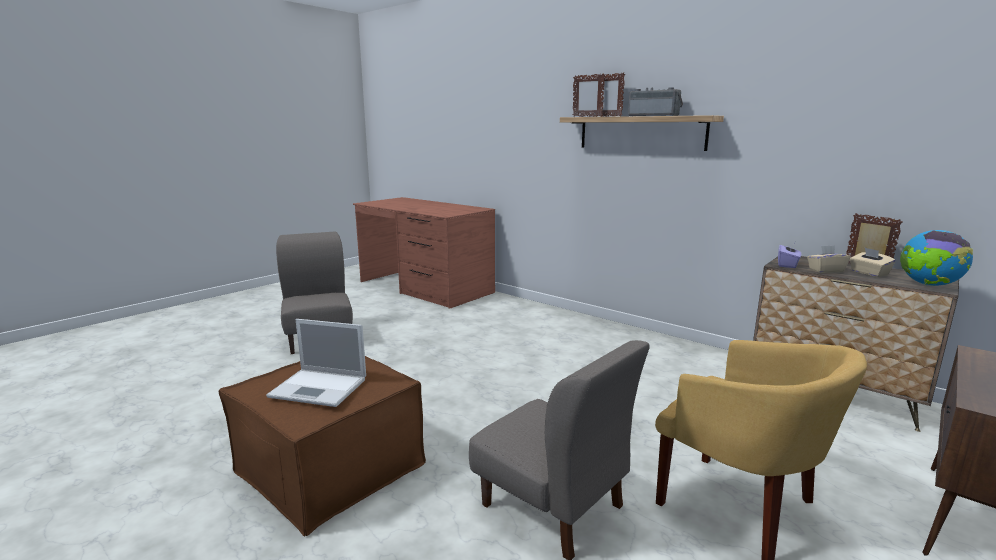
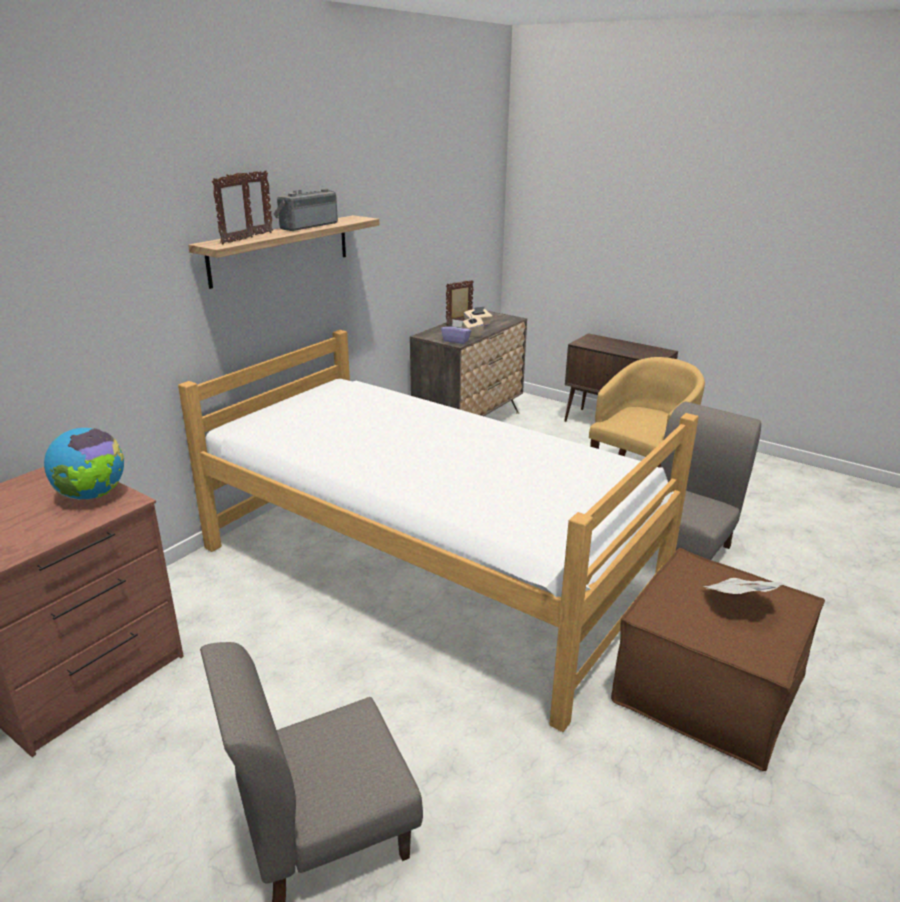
camera: 95 degrees left, 10 degrees up
(320, 388) = (740, 601): laptop -> newspaper
(525, 363) = (428, 567): none -> bed
(929, 285) = (505, 319): globe -> globe (92, 495)

